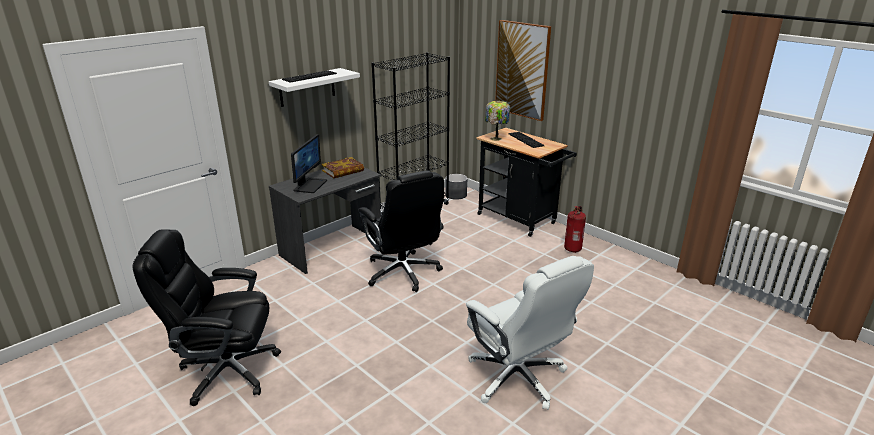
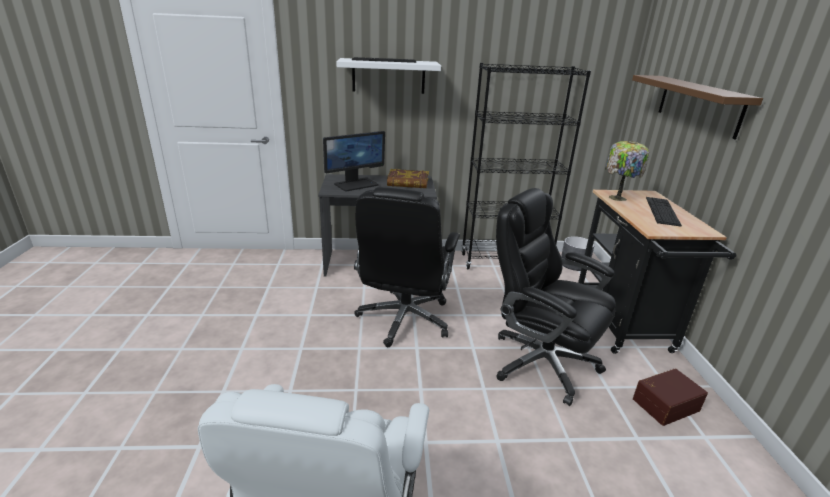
camera: 40 degrees right, 0 degrees up
(226, 371) = (144, 328): black office chair -> black office chair (540, 362)
(522, 70) = (698, 105): picture -> brown shelf
(573, 249) = (664, 403): fire extinguisher -> brown storage box

